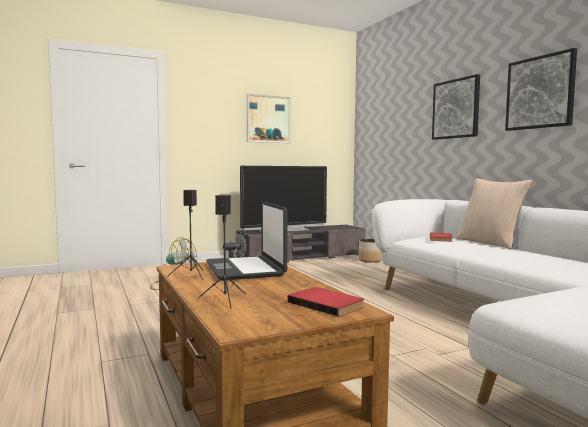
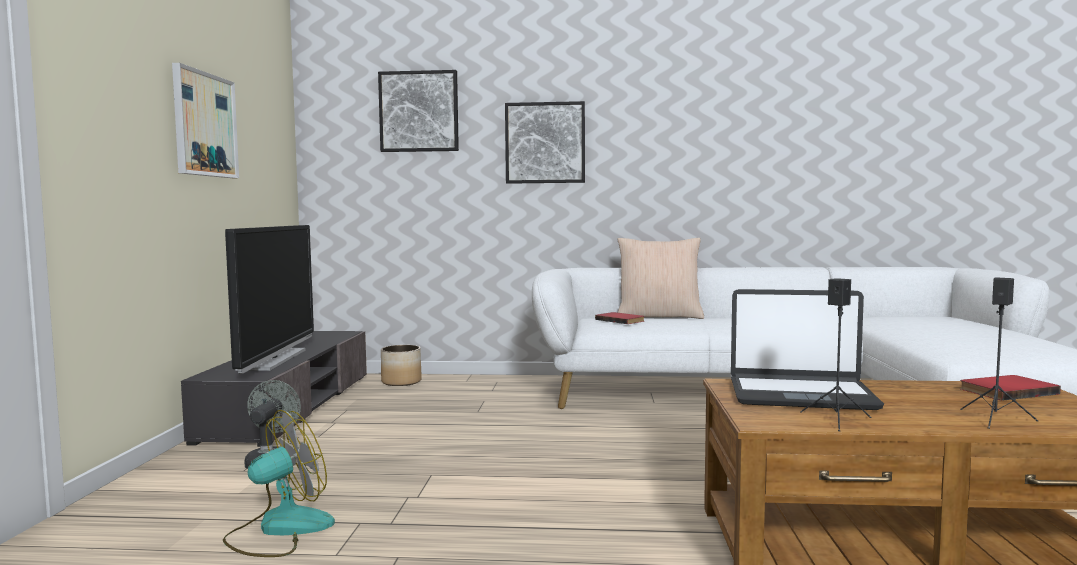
camera: 60 degrees left, 0 degrees up
(540, 92) = (672, 137): picture -> picture (419, 111)

